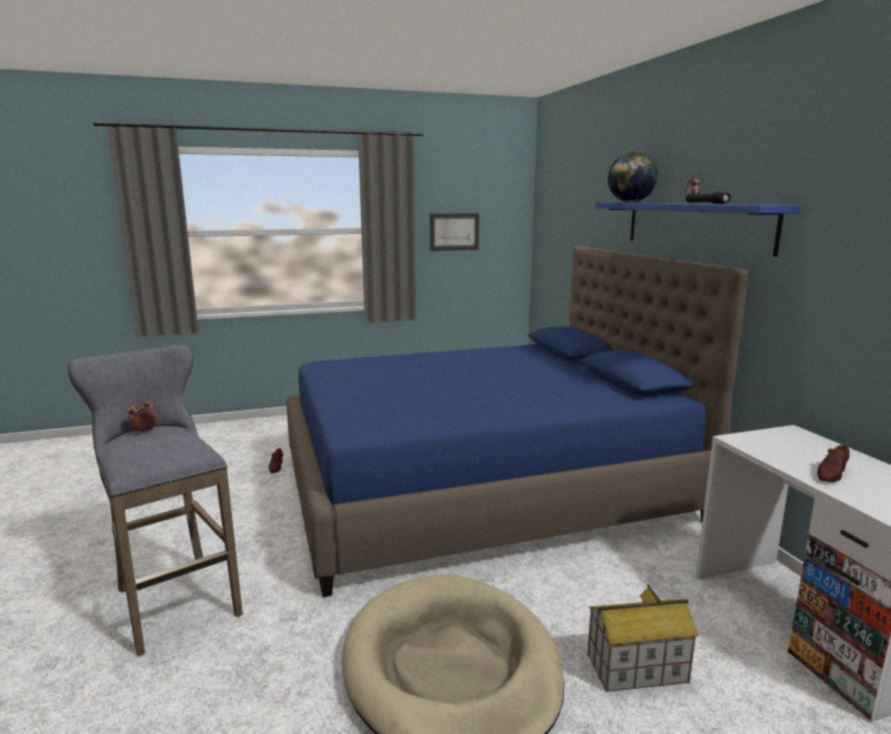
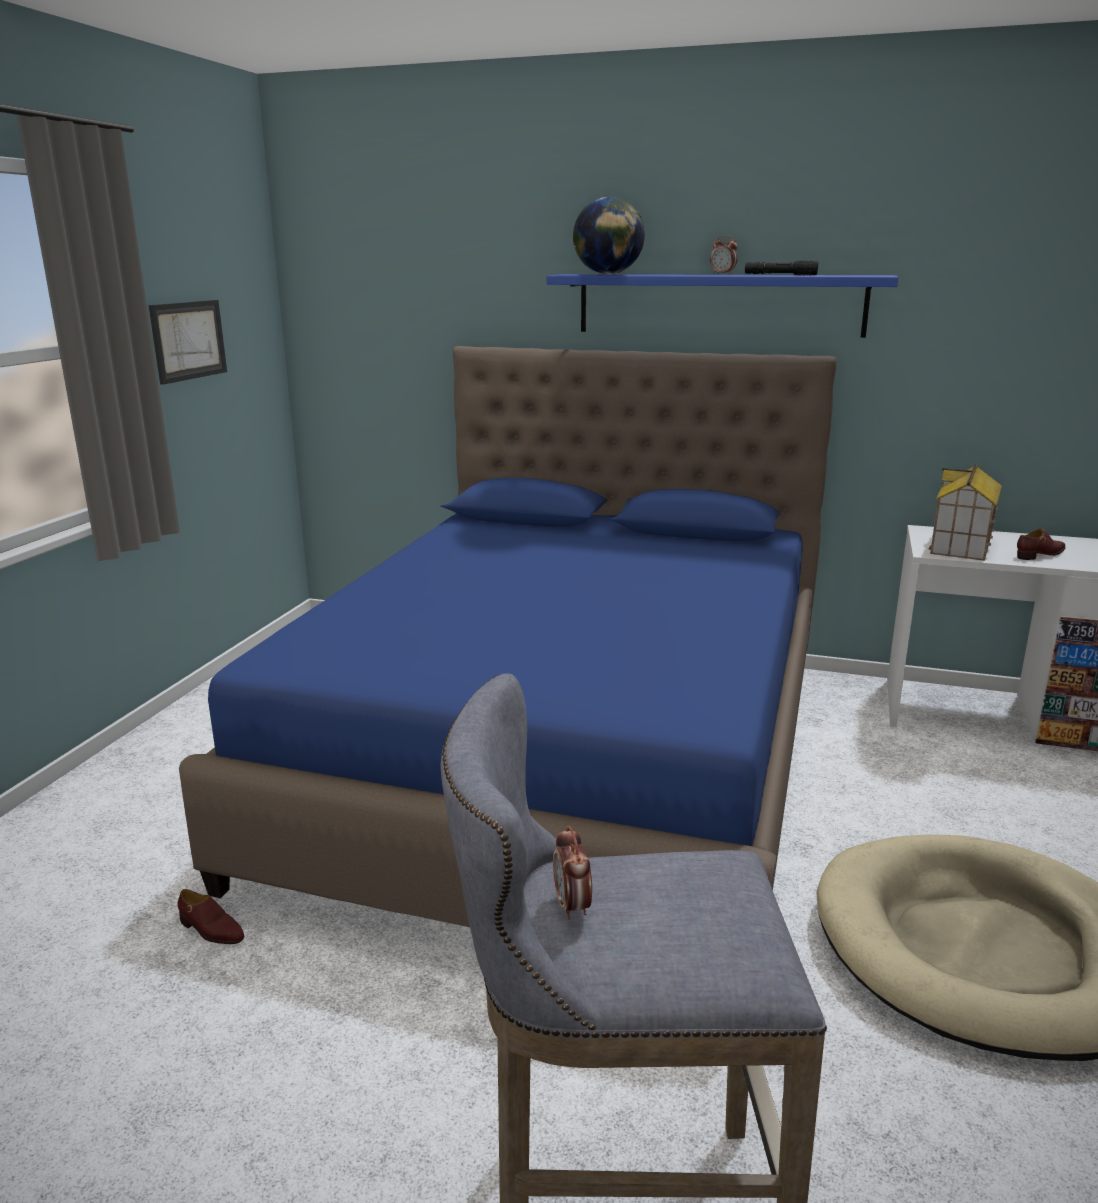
camera: 55 degrees left, 5 degrees up
(636, 668) = (1029, 828): toy house -> toy house (961, 546)
(831, 474) = (1041, 555): brown shoe -> brown shoe turned 105 degrees counterclockwise

